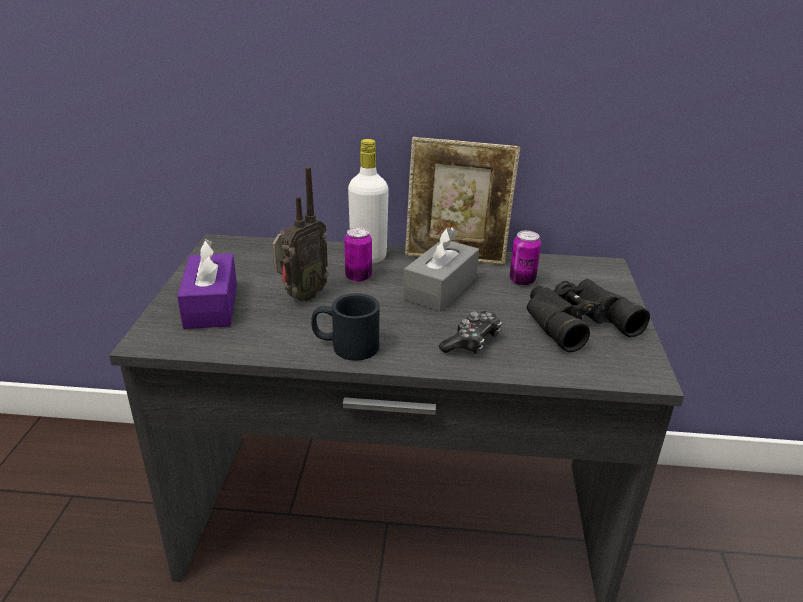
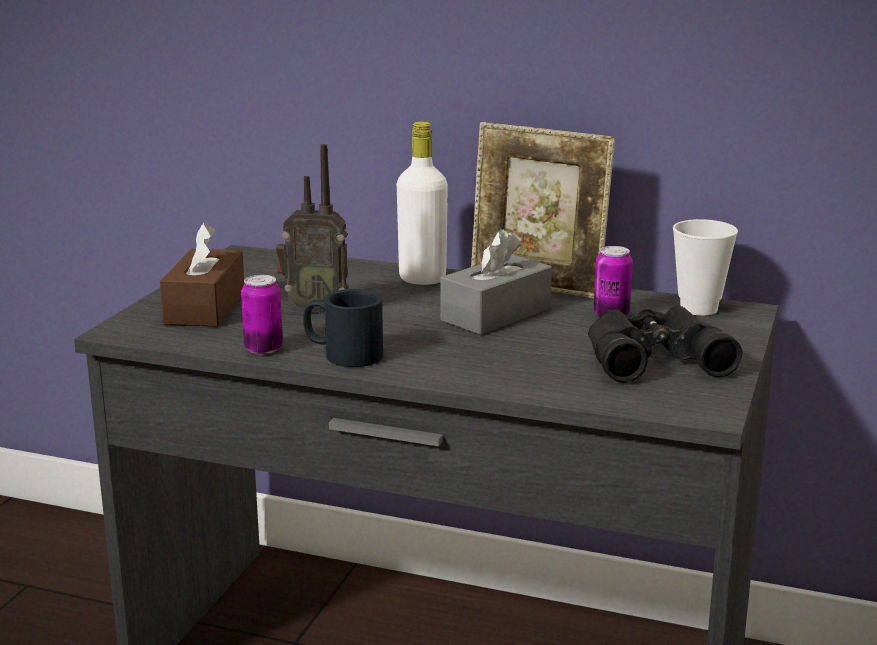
camera: 15 degrees right, 10 degrees down
(211, 305) = (205, 307): purple tissue box -> brown tissue box
(301, 296) = (315, 308): radio -> radio turned 45 degrees clockwise
(358, 277) = (397, 297): can -> can (263, 349)
(471, 342) = (500, 364): game controller -> none
(576, 268) = (699, 309): none -> cup

